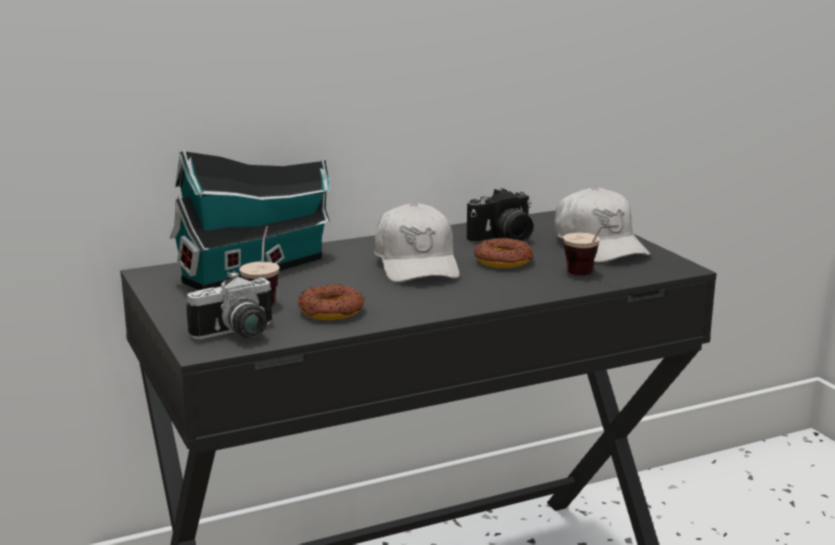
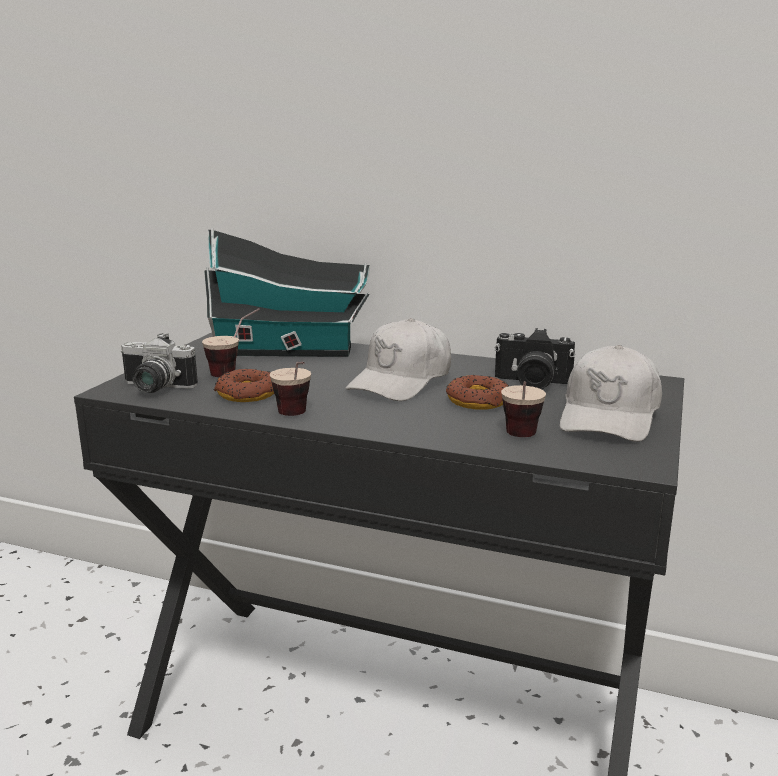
camera: 45 degrees right, 0 degrees up
(419, 313) = (296, 417): none -> cup

